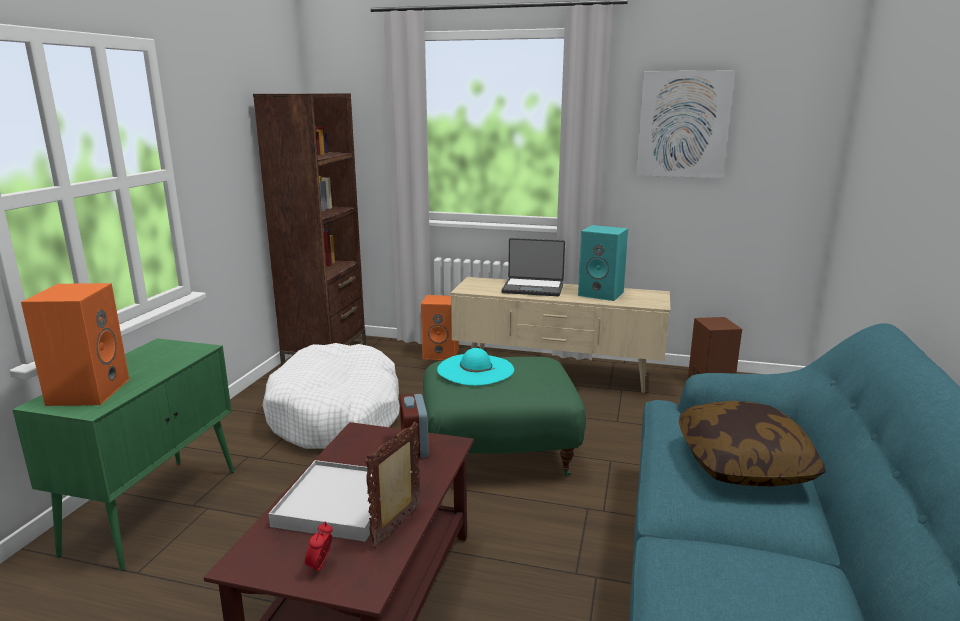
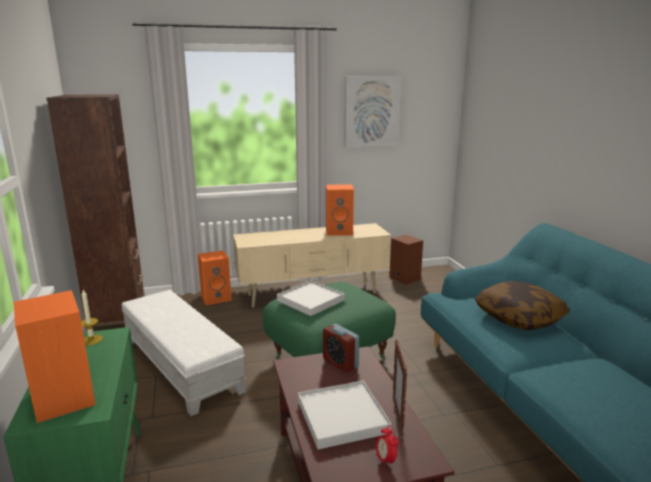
camera: 30 degrees left, 0 degrees up
(177, 349) = (91, 340): none -> candle
(337, 414) = (181, 364): white dog bed -> white ottoman
(475, 369) = (310, 300): turquoise hat -> white tray
(533, 288) = (291, 235): laptop -> none
(602, 294) = (340, 231): turquoise speaker -> orange speaker

